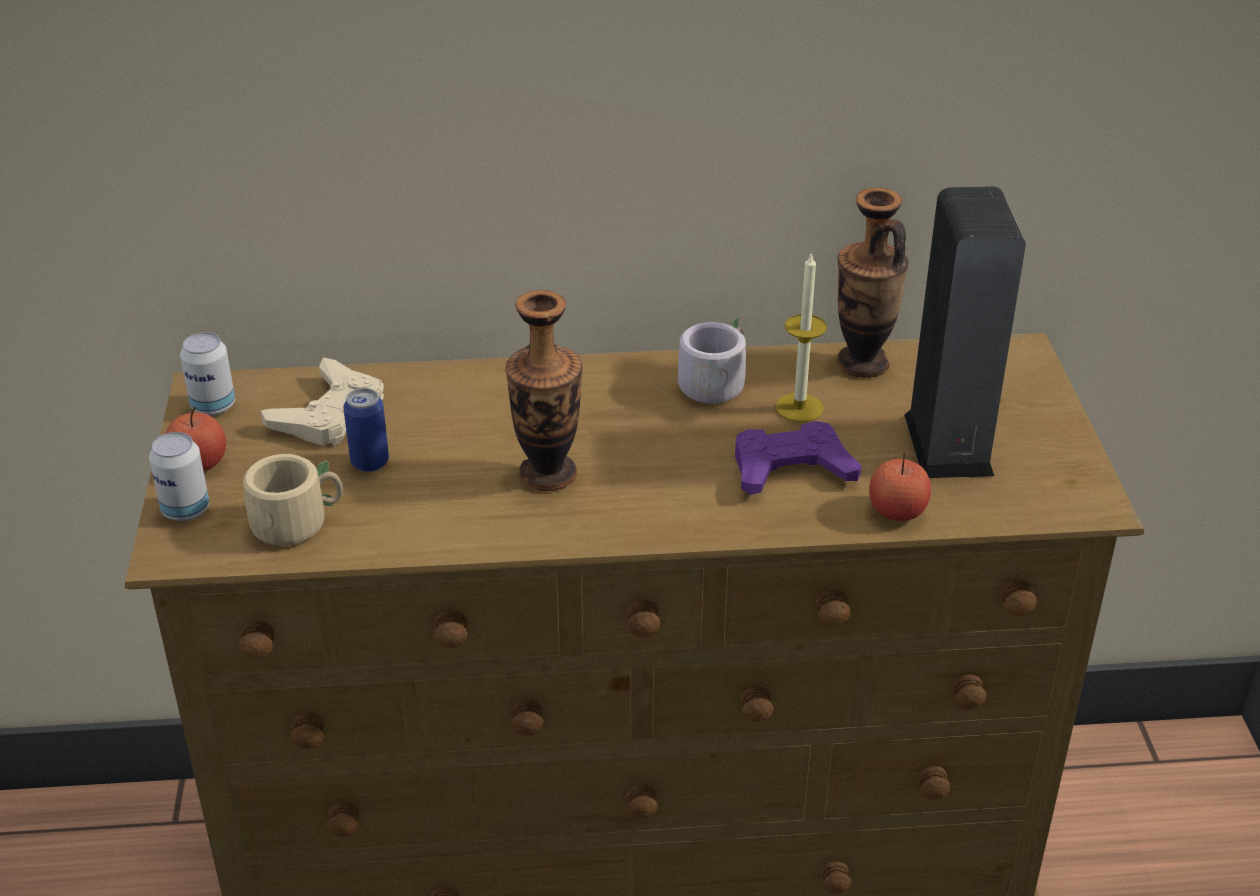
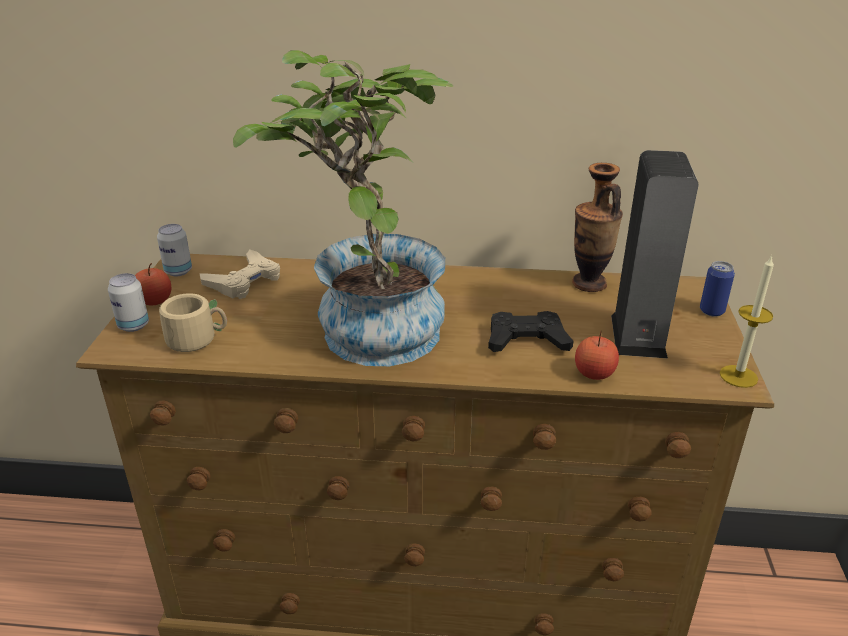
camera: 10 degrees right, 5 degrees down
(370, 462) = (257, 310): can -> can (711, 311)
(548, 474) = (365, 327): vase -> potted plant
(713, 382) = (488, 285): grey mug -> none
(791, 469) = (526, 340): purple game controller -> black game controller
(799, 408) = (541, 305): candle -> candle (738, 376)

